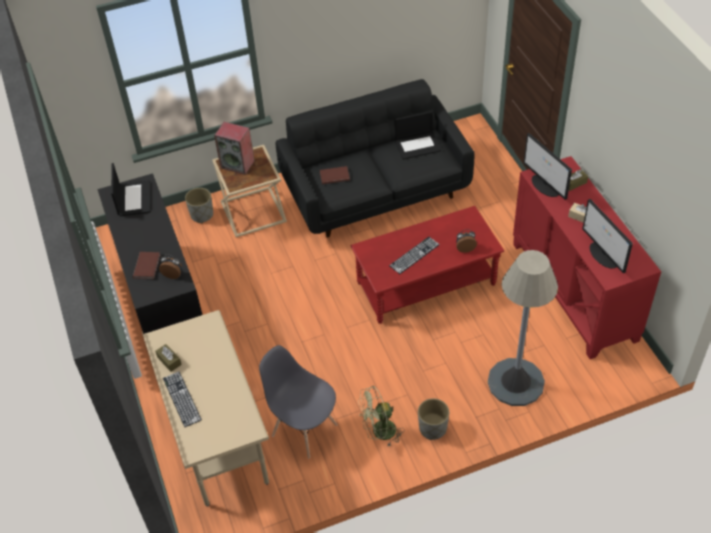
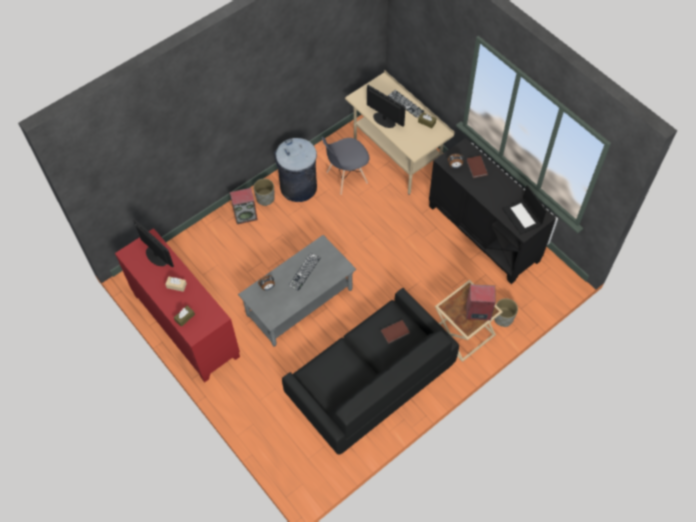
camera: 160 degrees right, 10 degrees up
(304, 429) = (346, 177): grey chair -> grey chair turned 135 degrees clockwise
(379, 432) = (298, 187): green fan -> grey trash can
(418, 145) = (336, 386): laptop -> none
(426, 283) = (299, 302): red coffee table -> grey coffee table
(467, 411) = (245, 215): none -> speaker
(515, 382) = (218, 242): grey floor lamp -> none
(545, 186) = (207, 309): monitor -> monitor (384, 119)

